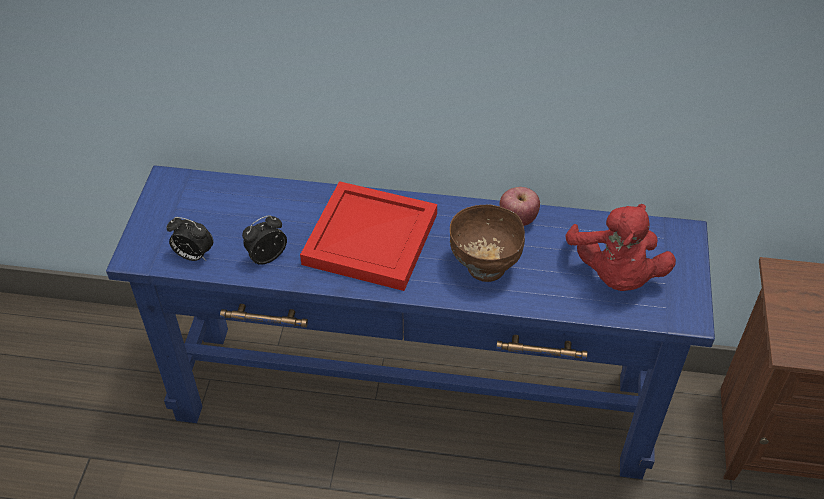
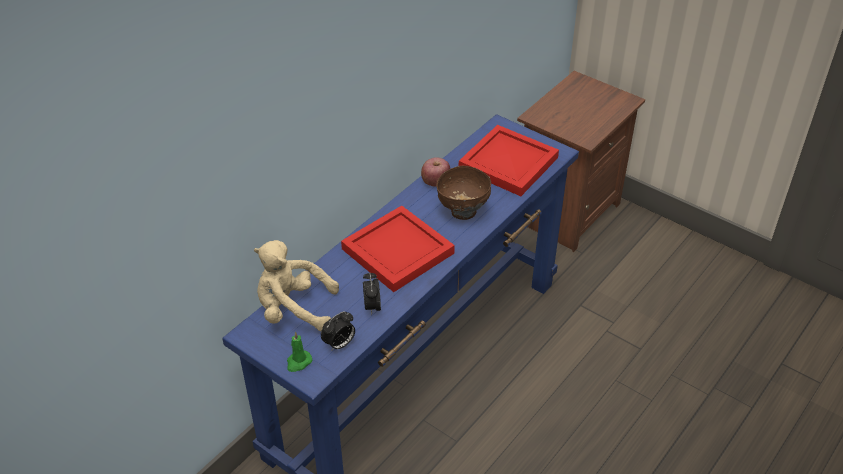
camera: 60 degrees left, 5 degrees down
(150, 235) = (298, 362): none -> green candle
(222, 197) = (293, 310): none -> beige plush toy
(614, 275) = (508, 164): red plush toy -> red tray

